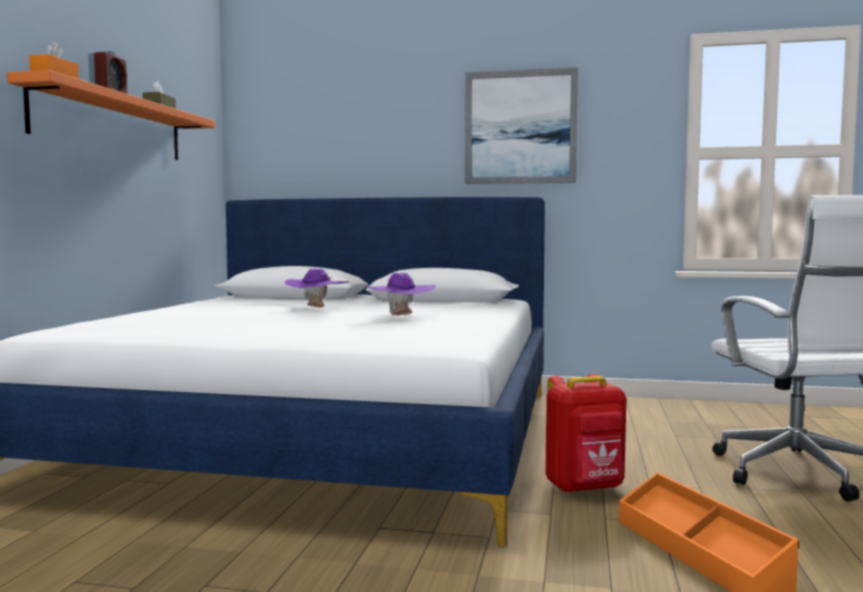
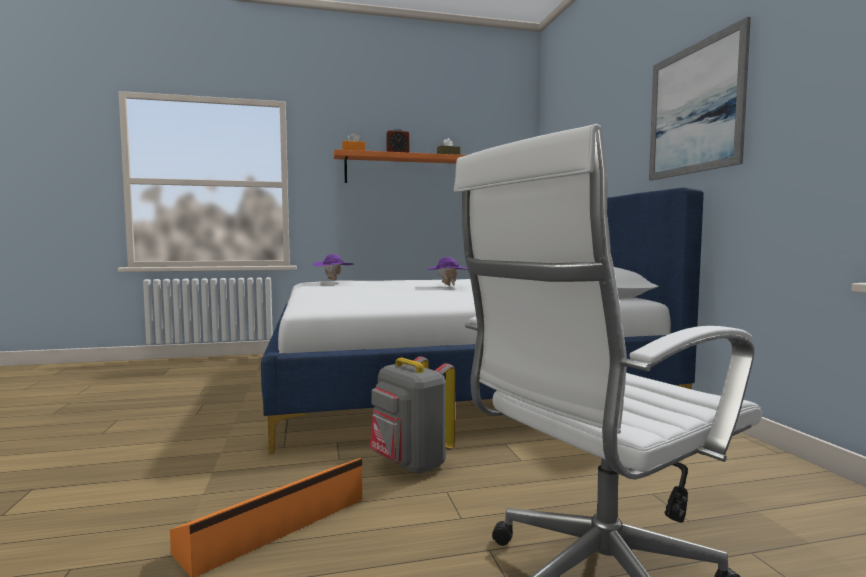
camera: 65 degrees right, 0 degrees up
(400, 316) = (433, 294): purple hat -> purple hat (333, 281)
(585, 488) = (410, 465): red backpack -> grey backpack

